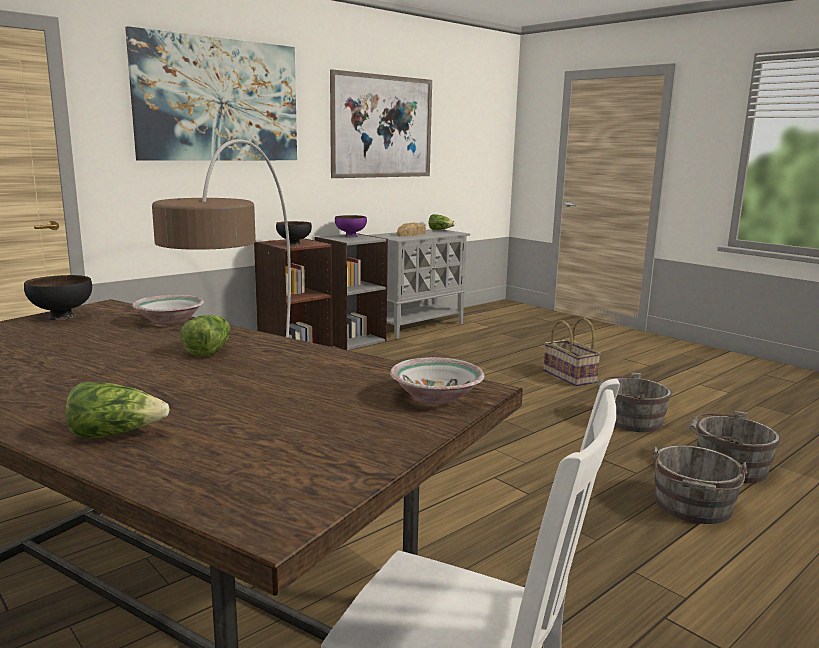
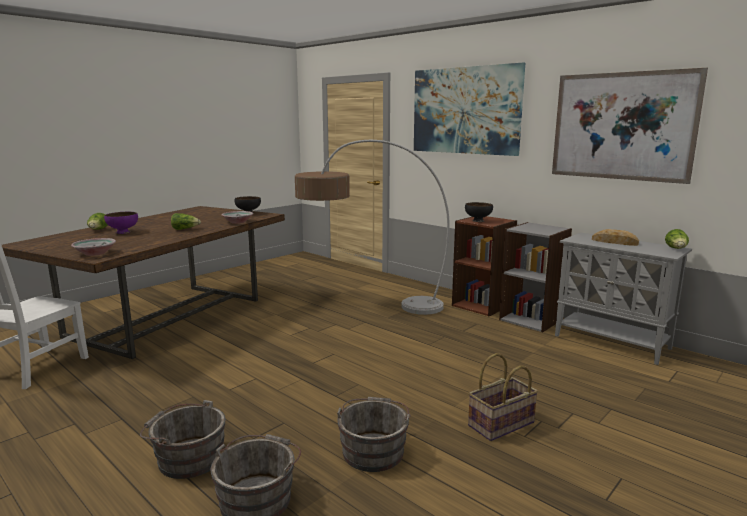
camera: 85 degrees right, 0 degrees up
(351, 236) = (546, 228): purple bowl -> purple bowl (123, 232)

